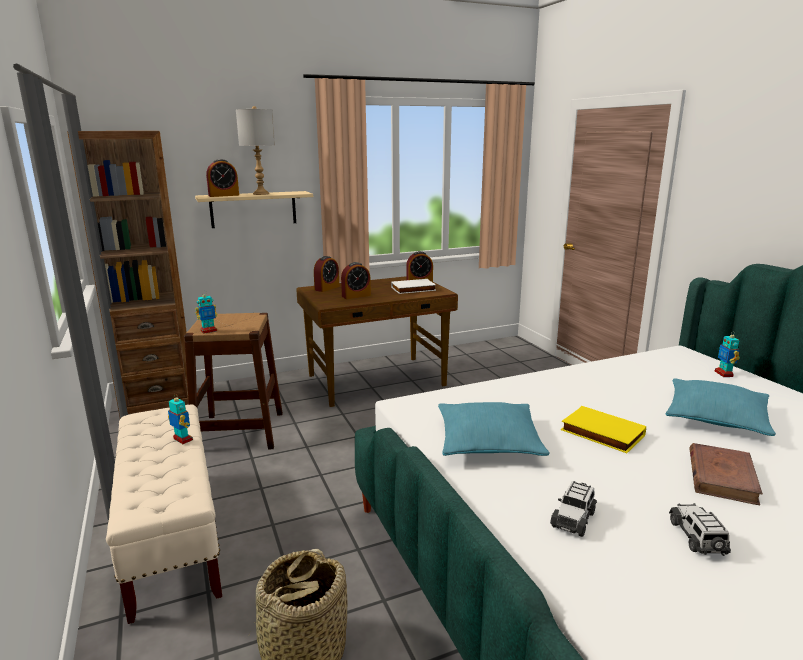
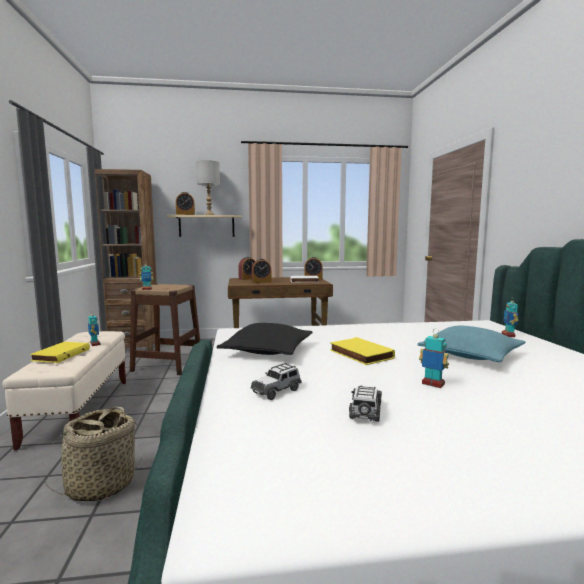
camera: 15 degrees right, 10 degrees down
(152, 470) = (60, 355): none -> yellow book
(488, 441) = (267, 351): turquoise pillow -> black pillow
(721, 477) = (433, 384): brown book -> toy robot

